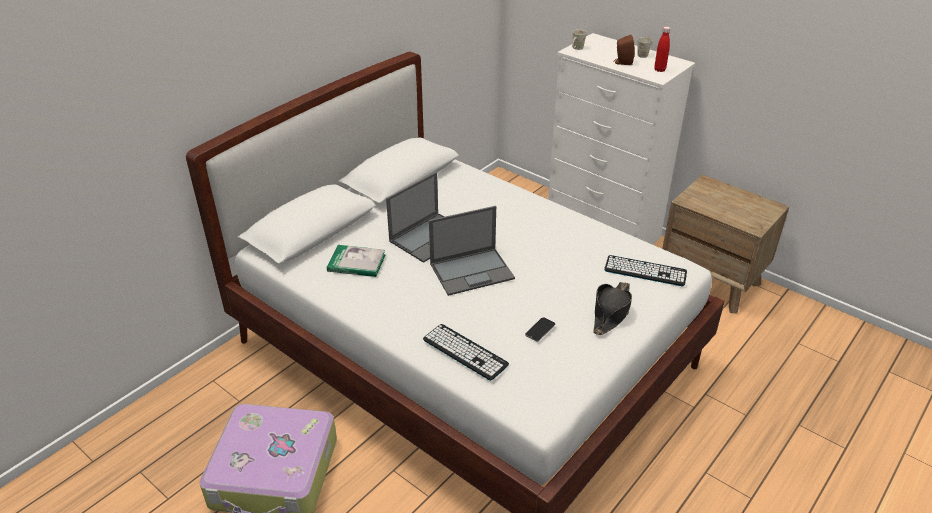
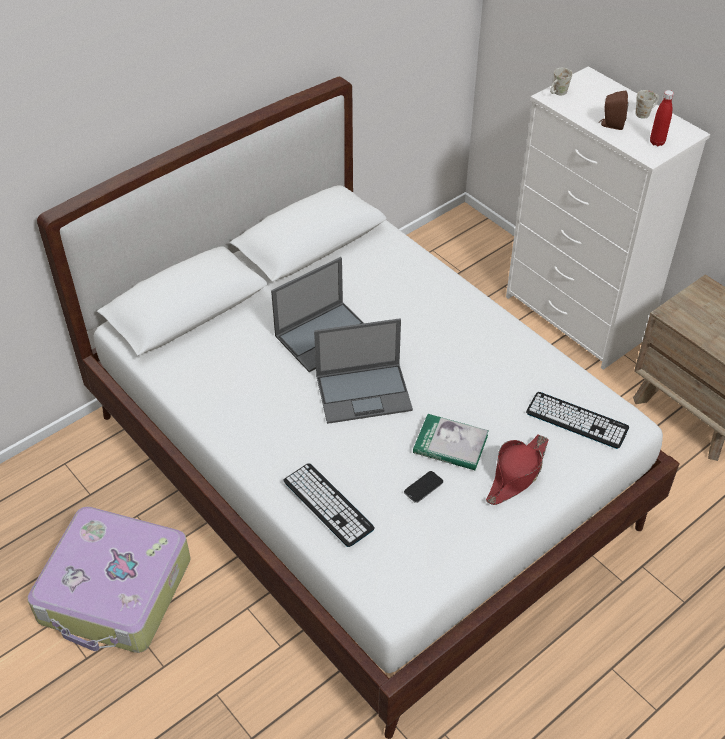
camera: 10 degrees right, 10 degrees up
(356, 263) = (230, 362): book -> book (450, 444)
(611, 312) = (516, 474): black hat -> red hat

